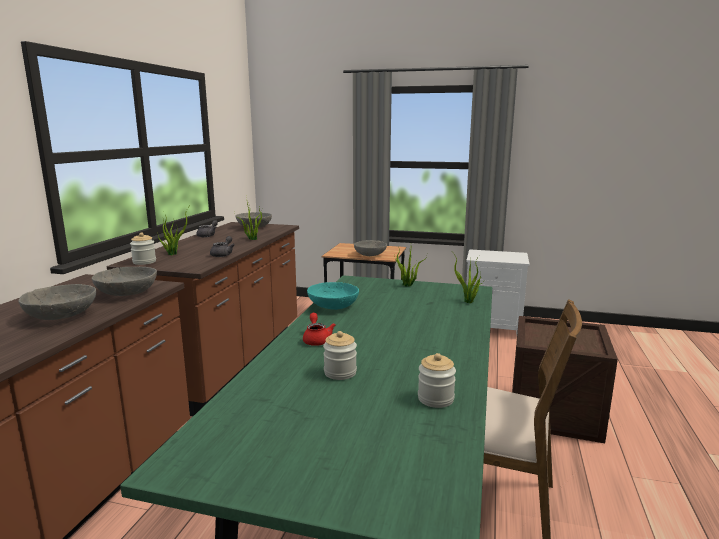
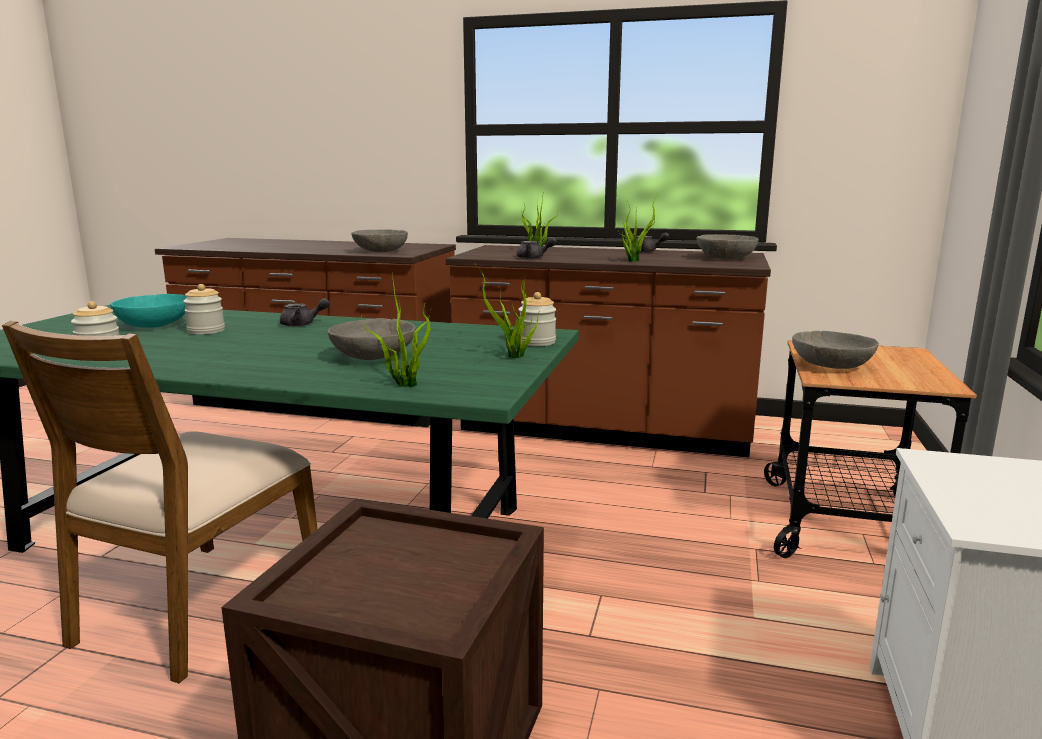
camera: 90 degrees right, 0 degrees up
(62, 316) = (328, 248): grey bowl -> grey bowl (373, 357)
(144, 262) = (497, 248): jar -> jar (537, 342)
(317, 339) = (302, 324): red teapot -> grey teapot
(333, 306) = (416, 327): turquoise bowl -> turquoise bowl (155, 325)

